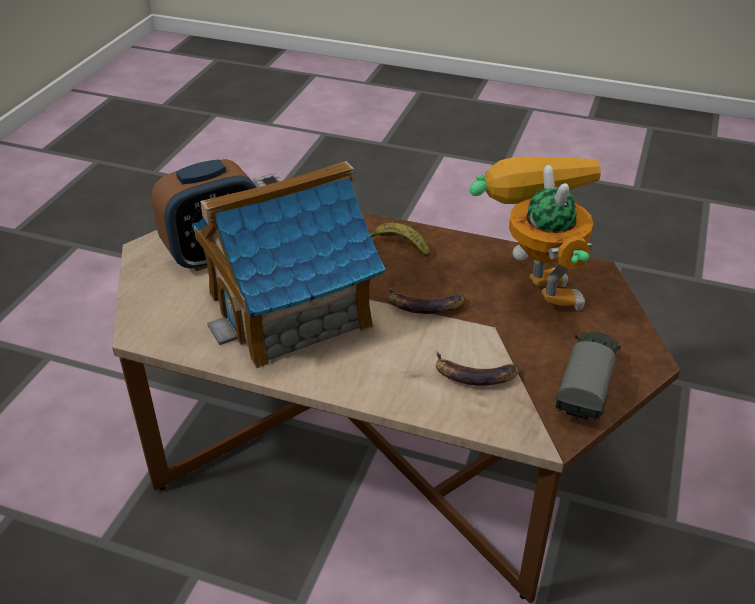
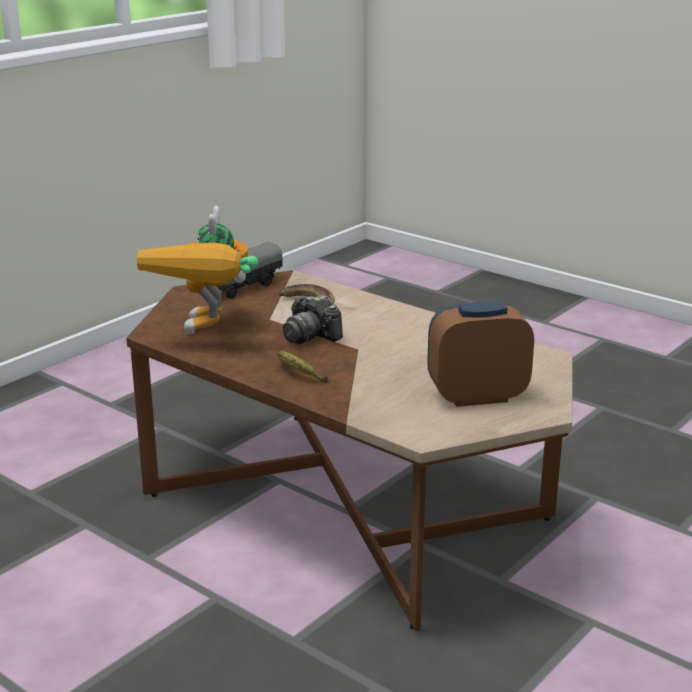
camera: 160 degrees left, 15 degrees down
(290, 310) = (420, 349): toy house -> none
(424, 305) = (310, 336): banana -> camera

